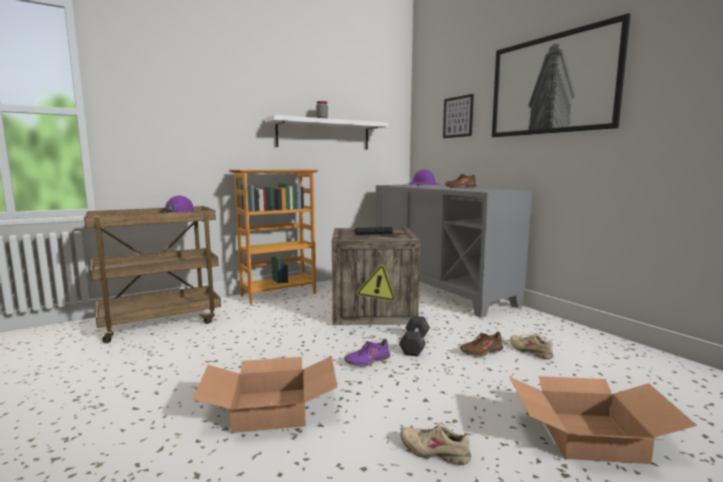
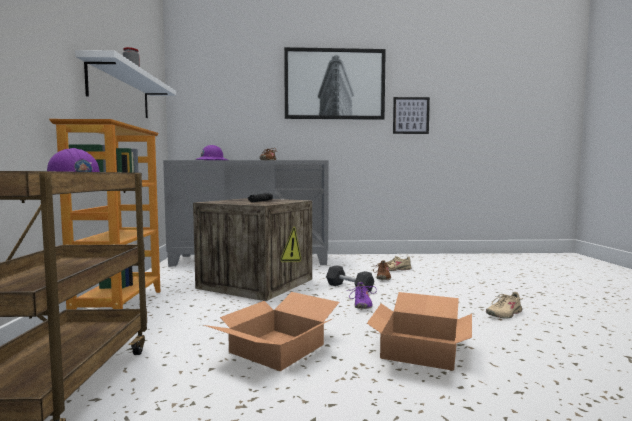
camera: 60 degrees left, 5 degrees down
(458, 117) = (239, 97): picture -> picture (411, 115)
(588, 437) = (499, 285): cardboard box -> cardboard box (277, 349)

